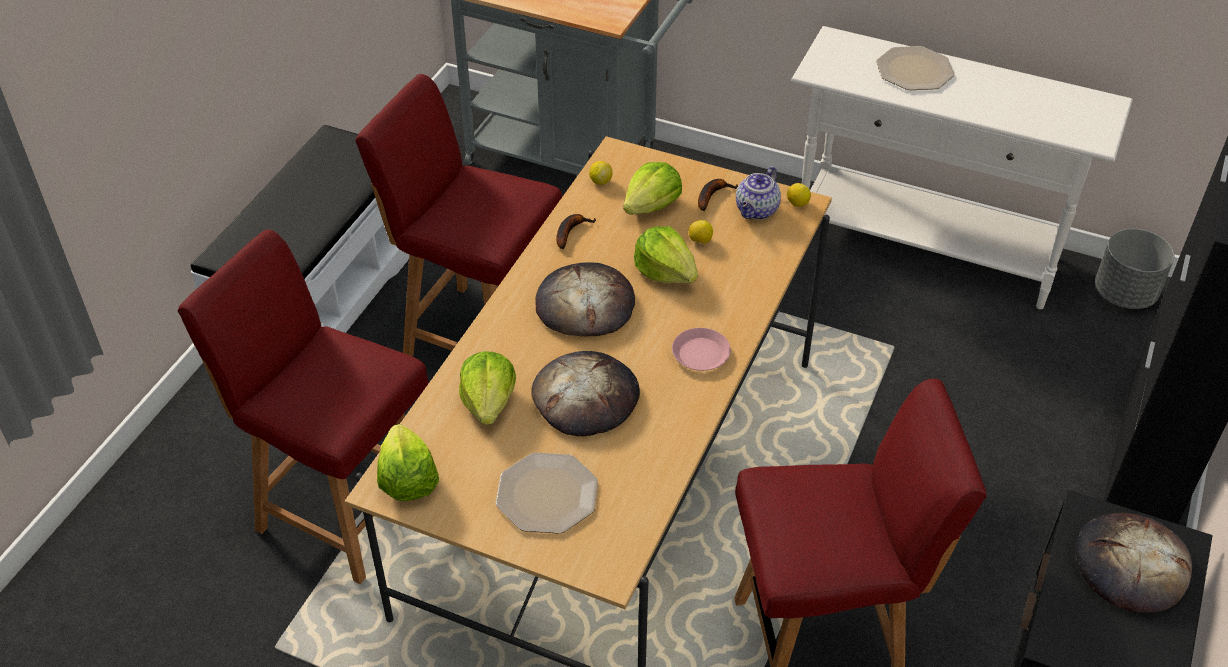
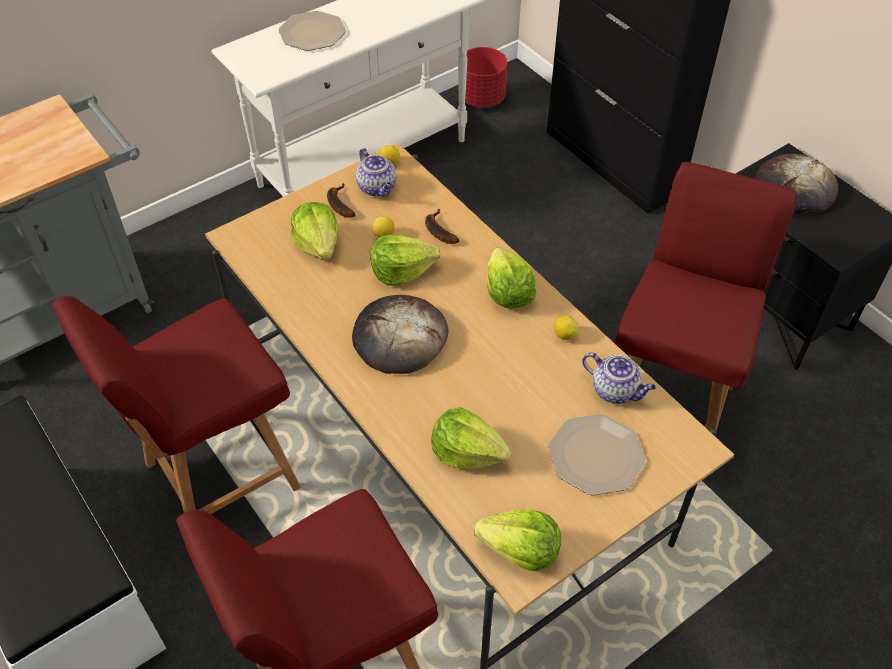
camera: 60 degrees left, 5 degrees up
(570, 232) = (304, 308): banana -> banana (437, 231)
(585, 397) = (505, 383): bread -> none
(600, 181) = (259, 261): lemon -> lemon (564, 335)
(637, 481) = (616, 390): none -> teapot
(700, 354) = (507, 292): pink plate -> lettuce
(1125, 294) = (482, 98): grey planter -> red planter

